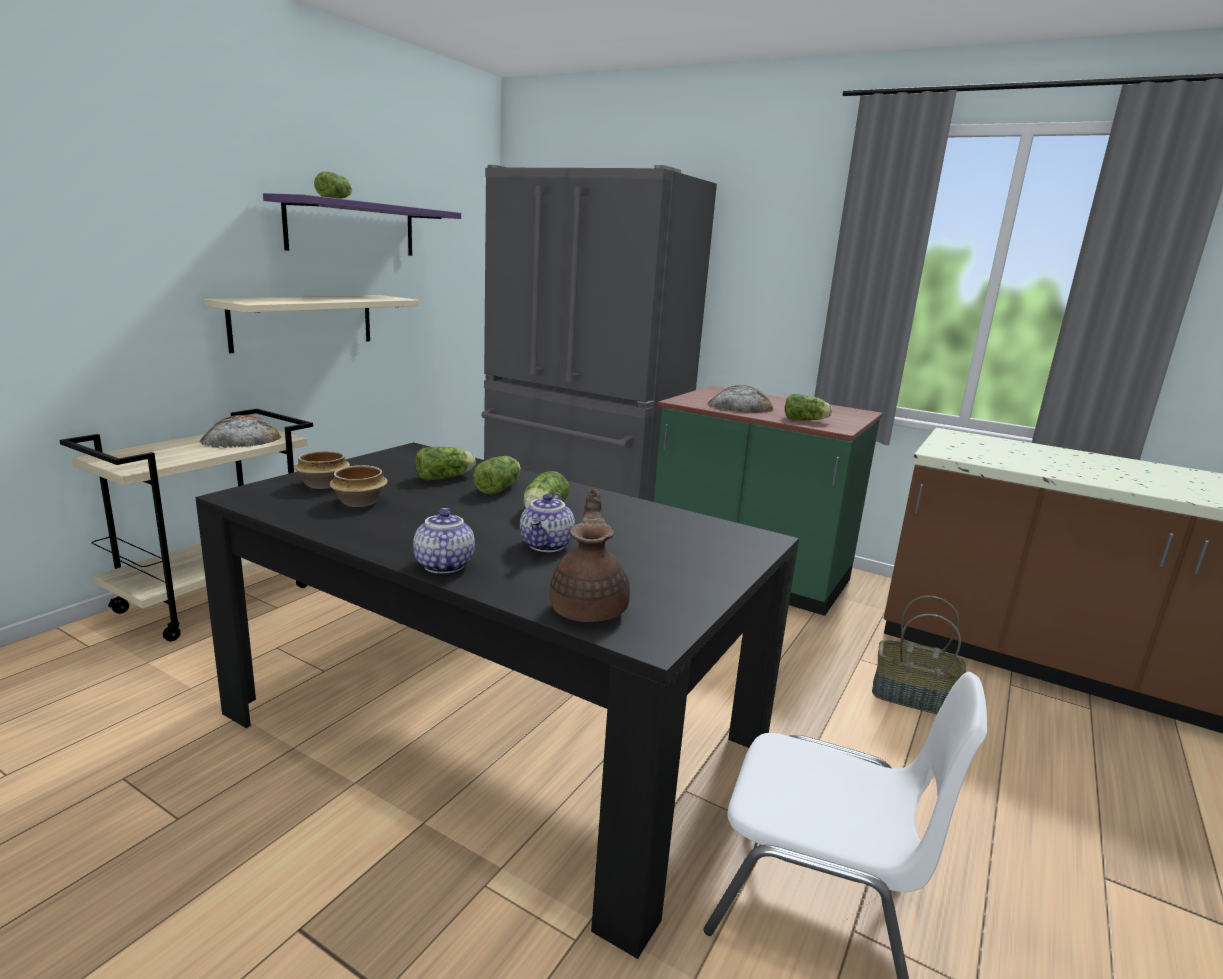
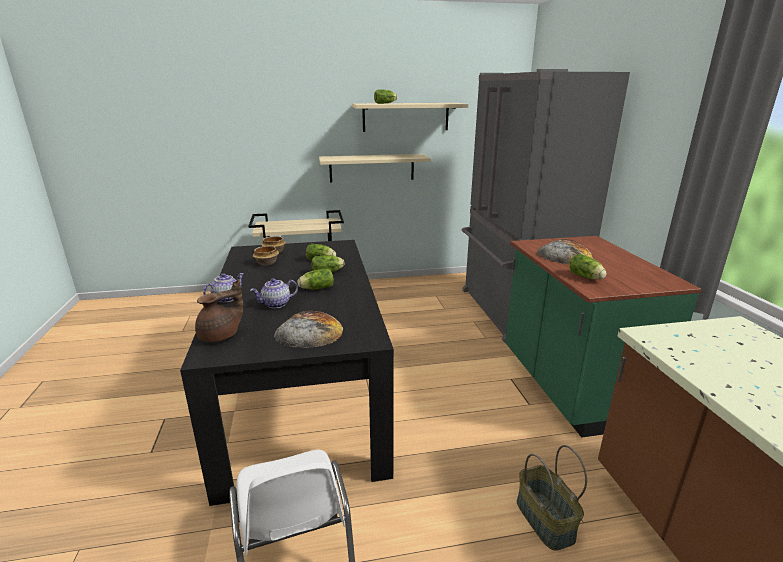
camera: 50 degrees right, 5 degrees up
(241, 438) = (318, 223): bread -> bread (309, 332)
(352, 228) = (406, 117): purple shelf -> beige shelf

